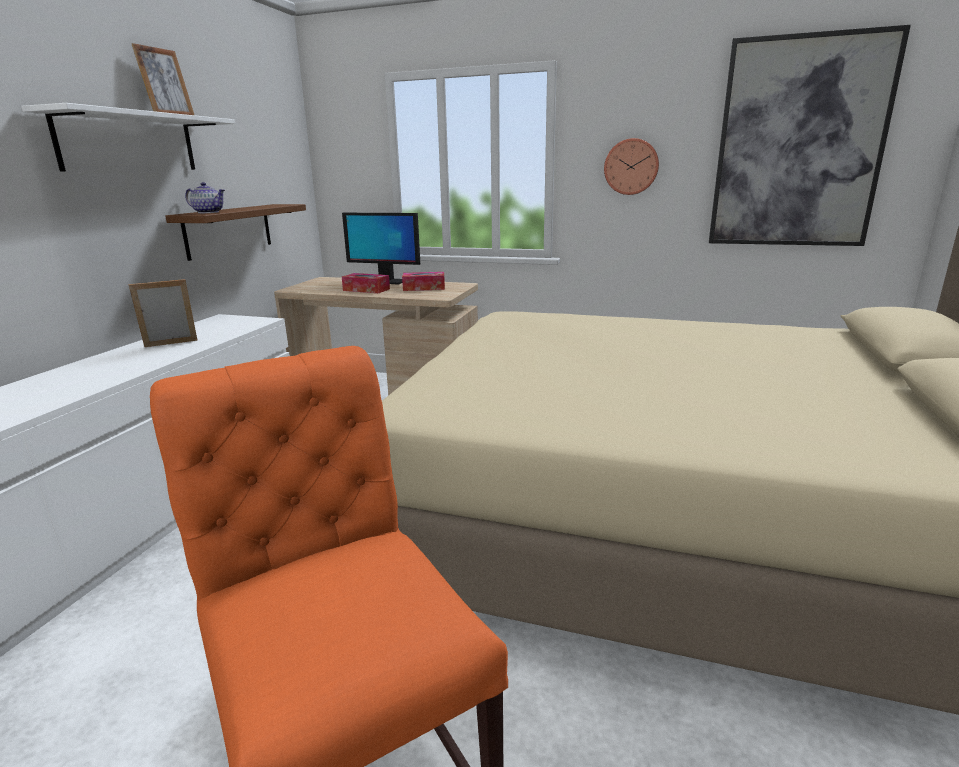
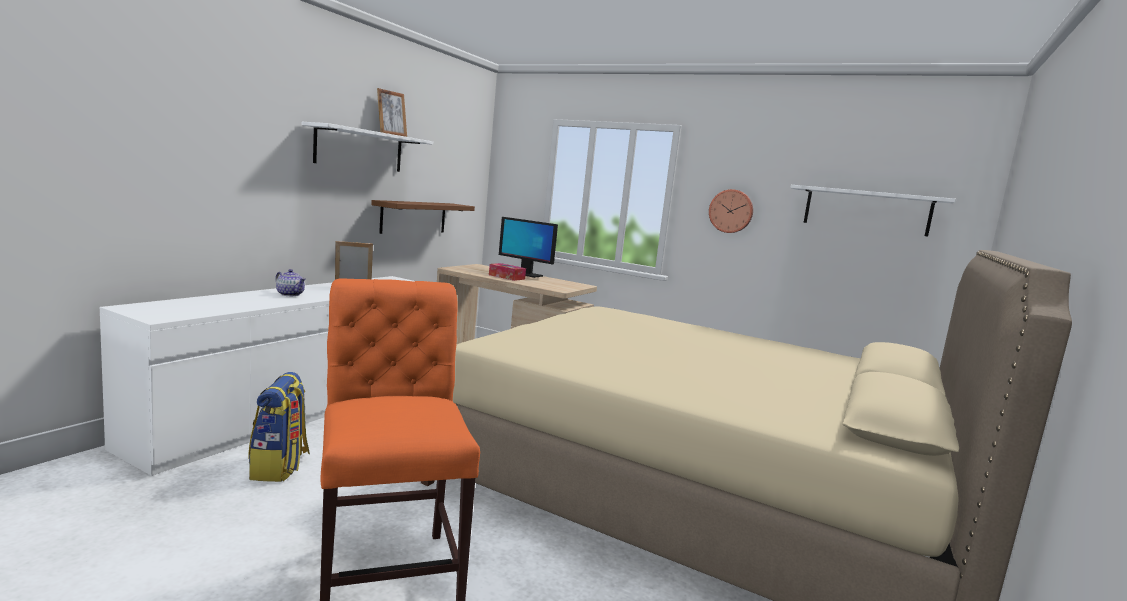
camera: 10 degrees right, 10 degrees down
(134, 635) = (280, 467): none -> backpack
(208, 212) = (401, 202): teapot -> teapot (290, 294)
(424, 288) = (552, 282): tissue box -> none
(798, 144) = (866, 211): picture -> white shelf

